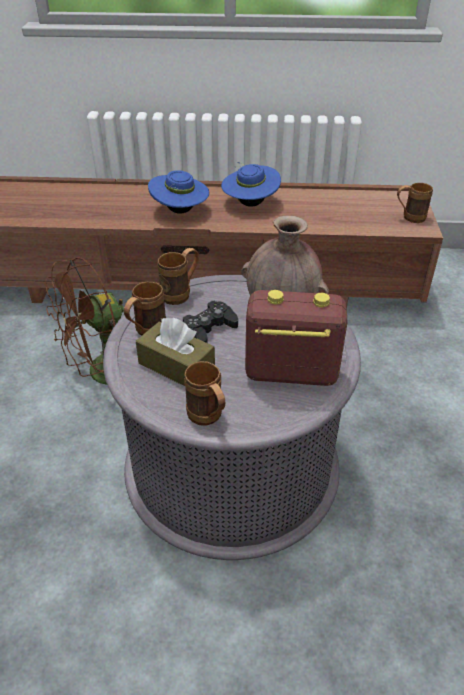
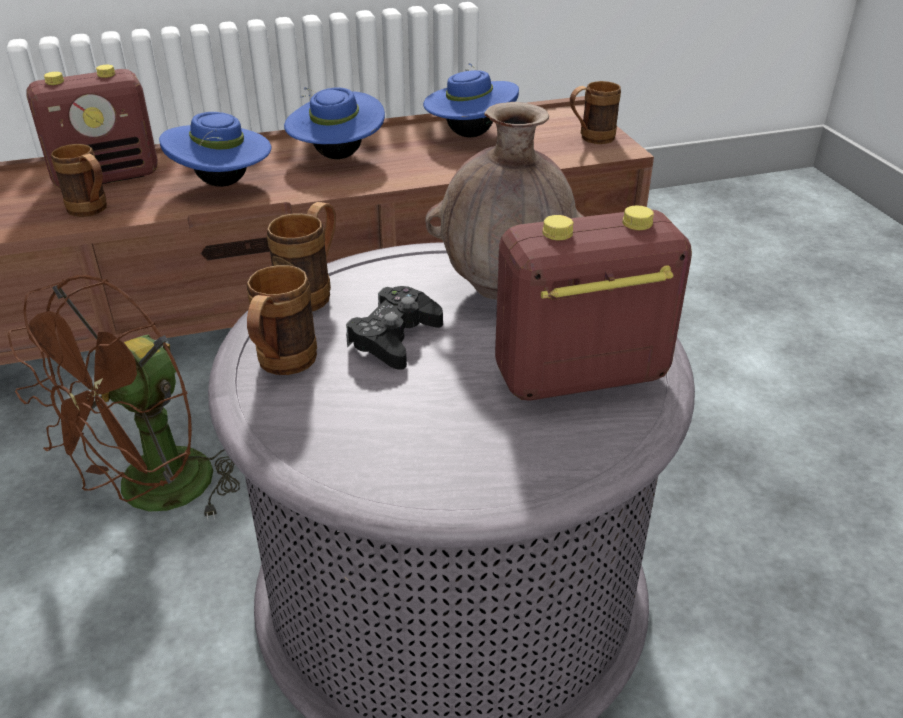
camera: 20 degrees left, 5 degrees down
(123, 196) = (107, 177): none -> radio
(176, 366) = (370, 411): brown tissue box -> none
(208, 419) = (484, 486): brown mug -> brown mug (92, 211)
(335, 202) = (470, 134): none -> blue hat

